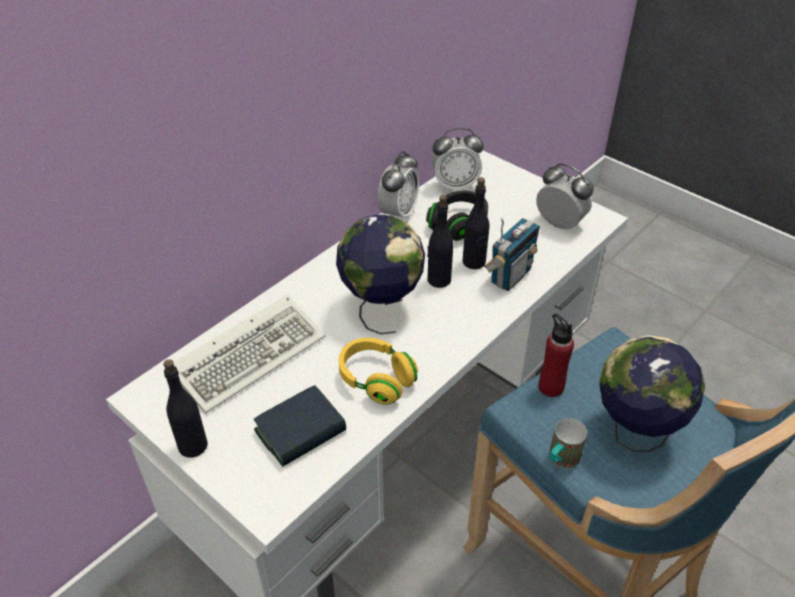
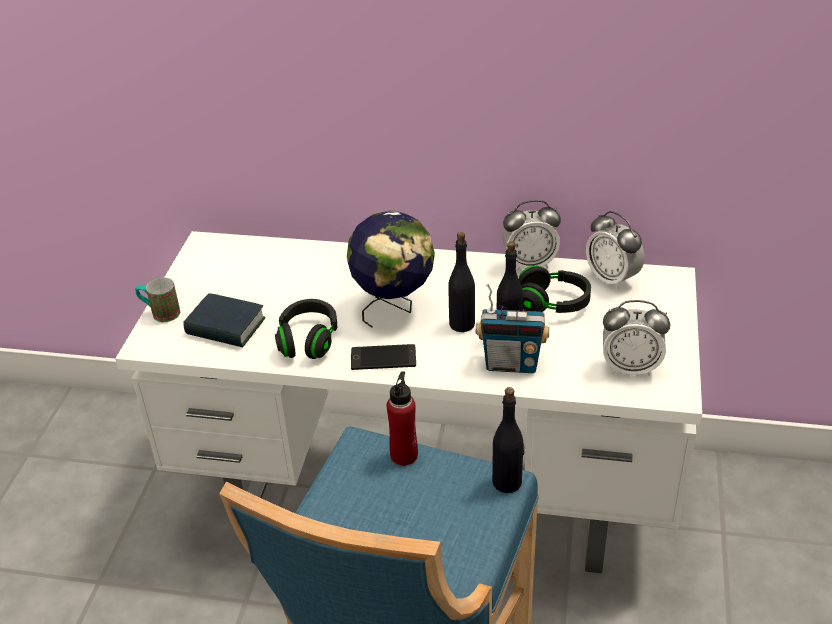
camera: 60 degrees right, 5 degrees down
(193, 445) = (178, 286): black bottle -> black bottle (507, 482)
(251, 354) = (284, 268): keyboard -> none
(376, 380) = (308, 340): yellow headphones -> black headphones
(442, 342) = (383, 358): none -> phone
(559, 224) = (630, 368): alarm clock -> alarm clock turned 90 degrees clockwise
(560, 460) = (318, 493): mug -> mug (160, 313)
(634, 433) = (391, 533): globe -> none

